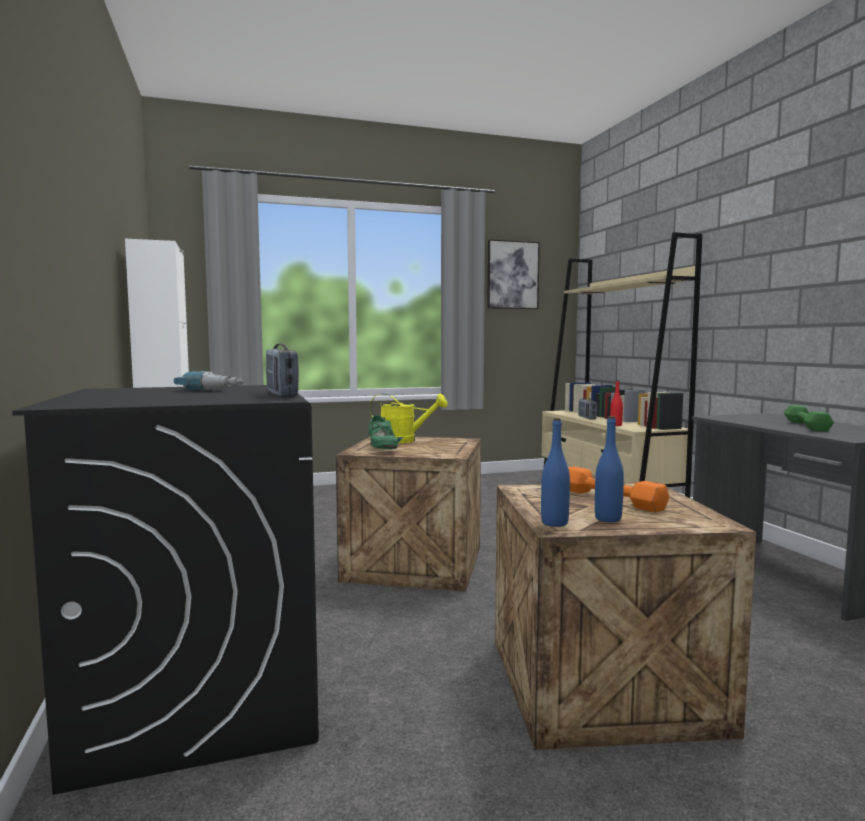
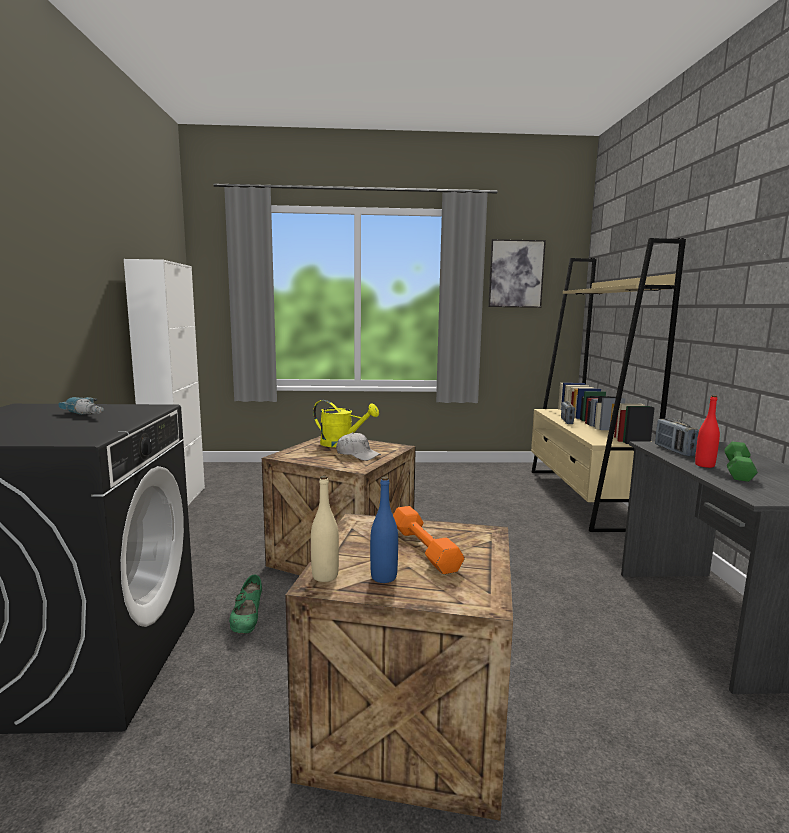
camera: 15 degrees right, 5 degrees up
(281, 395) = (111, 429): radio -> radio (673, 451)
(382, 449) = (308, 454): green shoe -> green shoe (247, 621)
(435, 447) = (357, 455): none -> white cap
(554, 523) = (325, 576): blue bottle -> beige bottle
(616, 425) = (584, 434): red bottle -> red bottle (704, 465)

